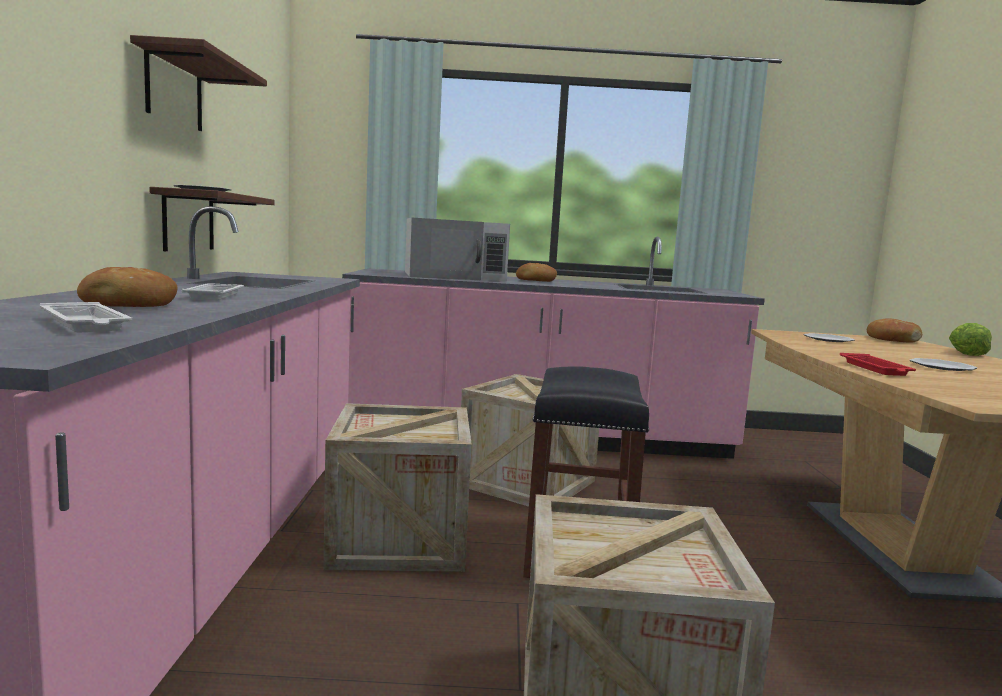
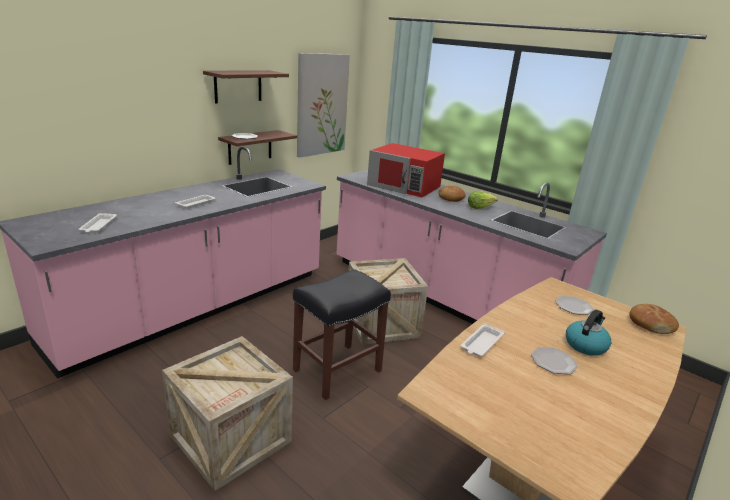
camera: 40 degrees right, 15 degrees up
(128, 305) = (146, 209): bread -> none
(260, 166) = (322, 105): none -> picture
(399, 539) = (277, 328): crate -> none
(454, 276) = (404, 186): white microwave -> red microwave
(875, 369) = (481, 343): red tray -> white tray
(914, 355) = (585, 345): none -> kettle
(966, 353) = (660, 361): lettuce -> lettuce (479, 207)

